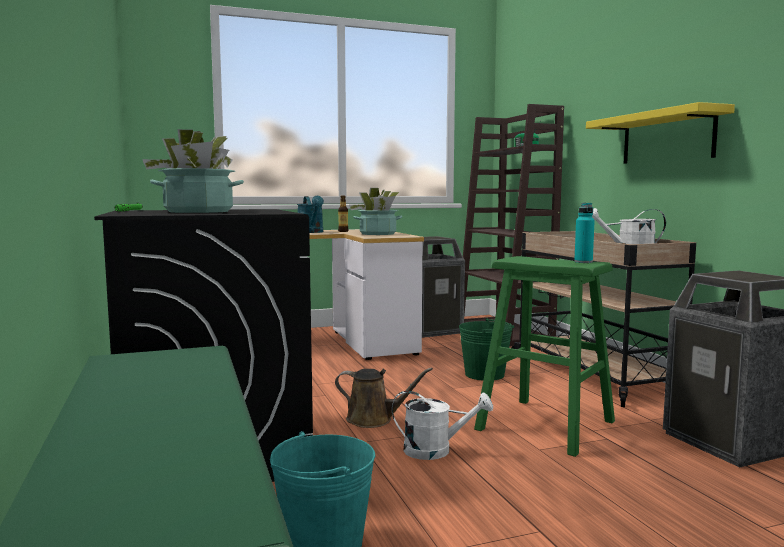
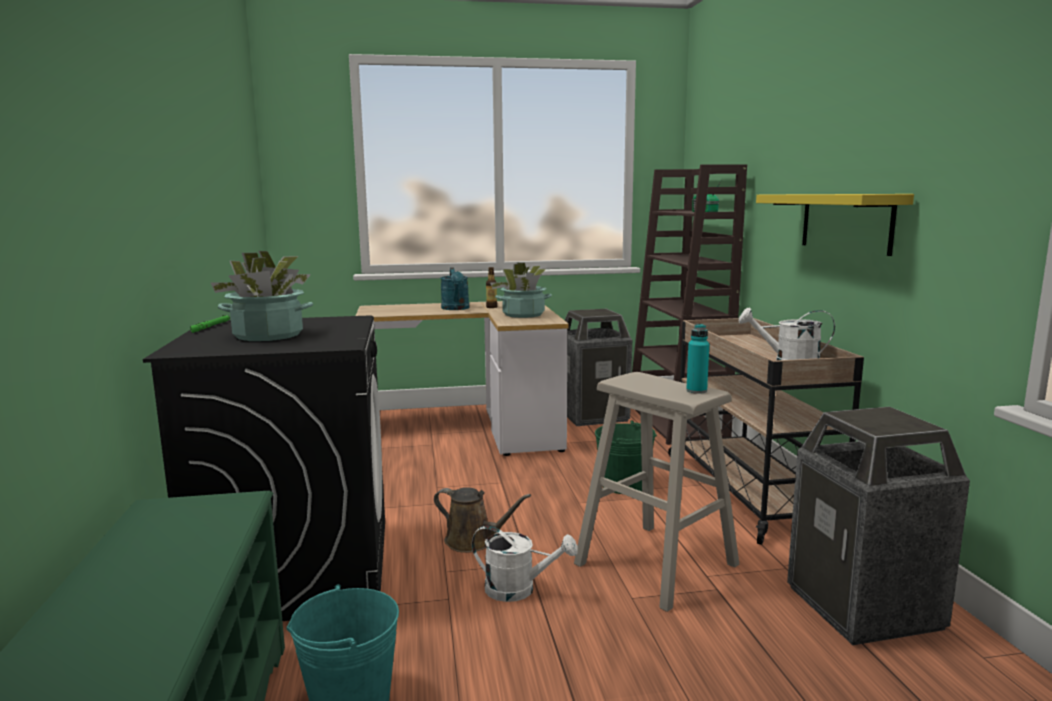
camera: 10 degrees right, 5 degrees up
(546, 425) = (657, 564): green stool -> beige stool

